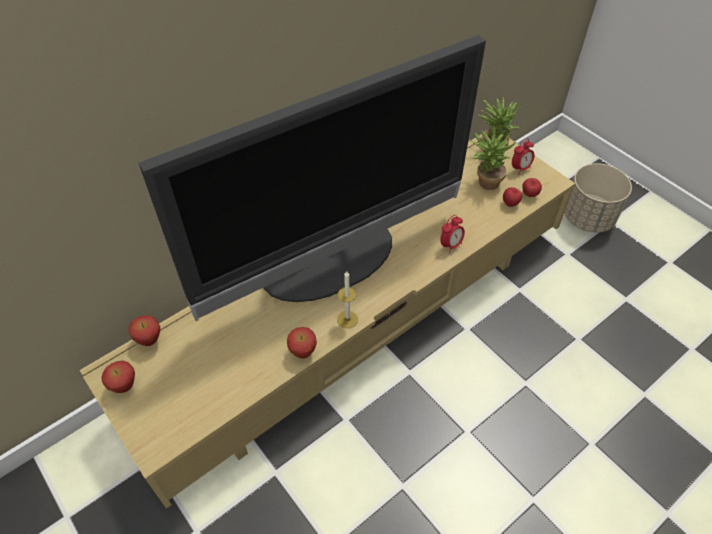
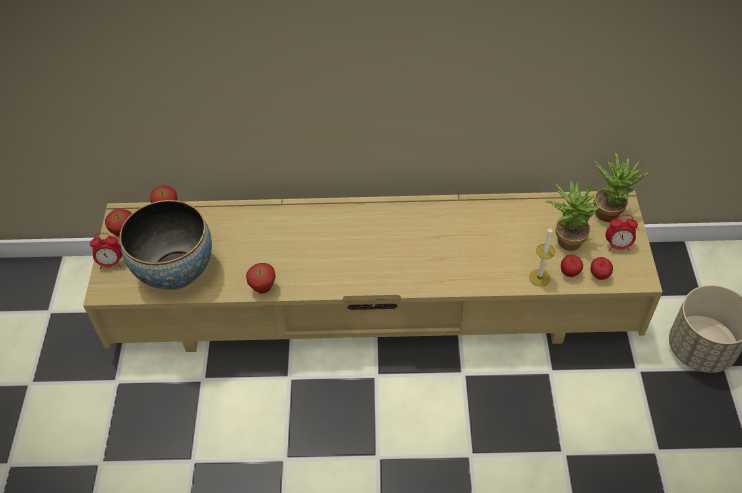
camera: 40 degrees right, 0 degrees up
(210, 388) = (176, 272): none -> bowl
(331, 264) = (351, 232): television -> none
(347, 319) = (321, 284): candle -> candle (539, 277)
(450, 245) = (471, 277): alarm clock -> alarm clock (111, 263)

